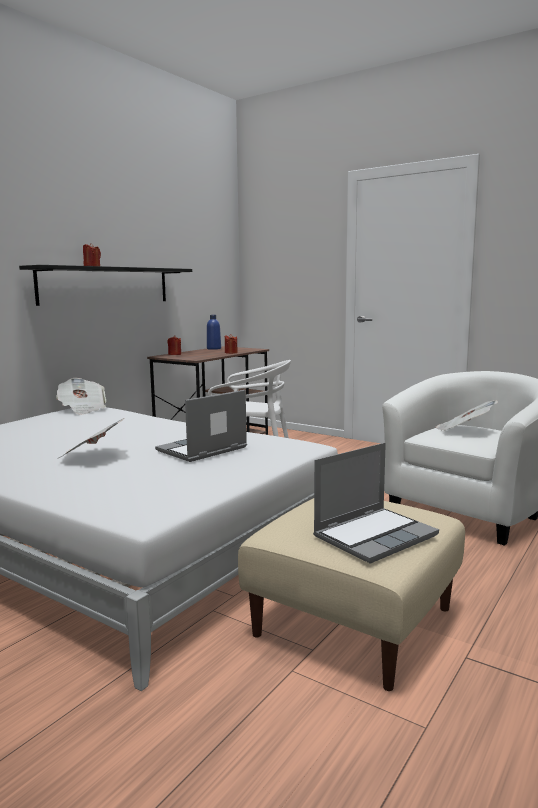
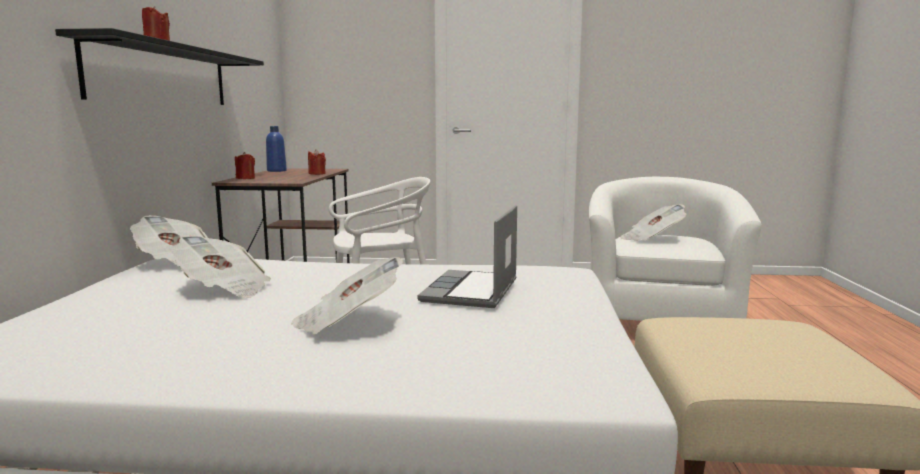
camera: 30 degrees left, 0 degrees up
(77, 428) = (224, 289): none -> newspaper
(375, 535) = (804, 354): laptop -> none

